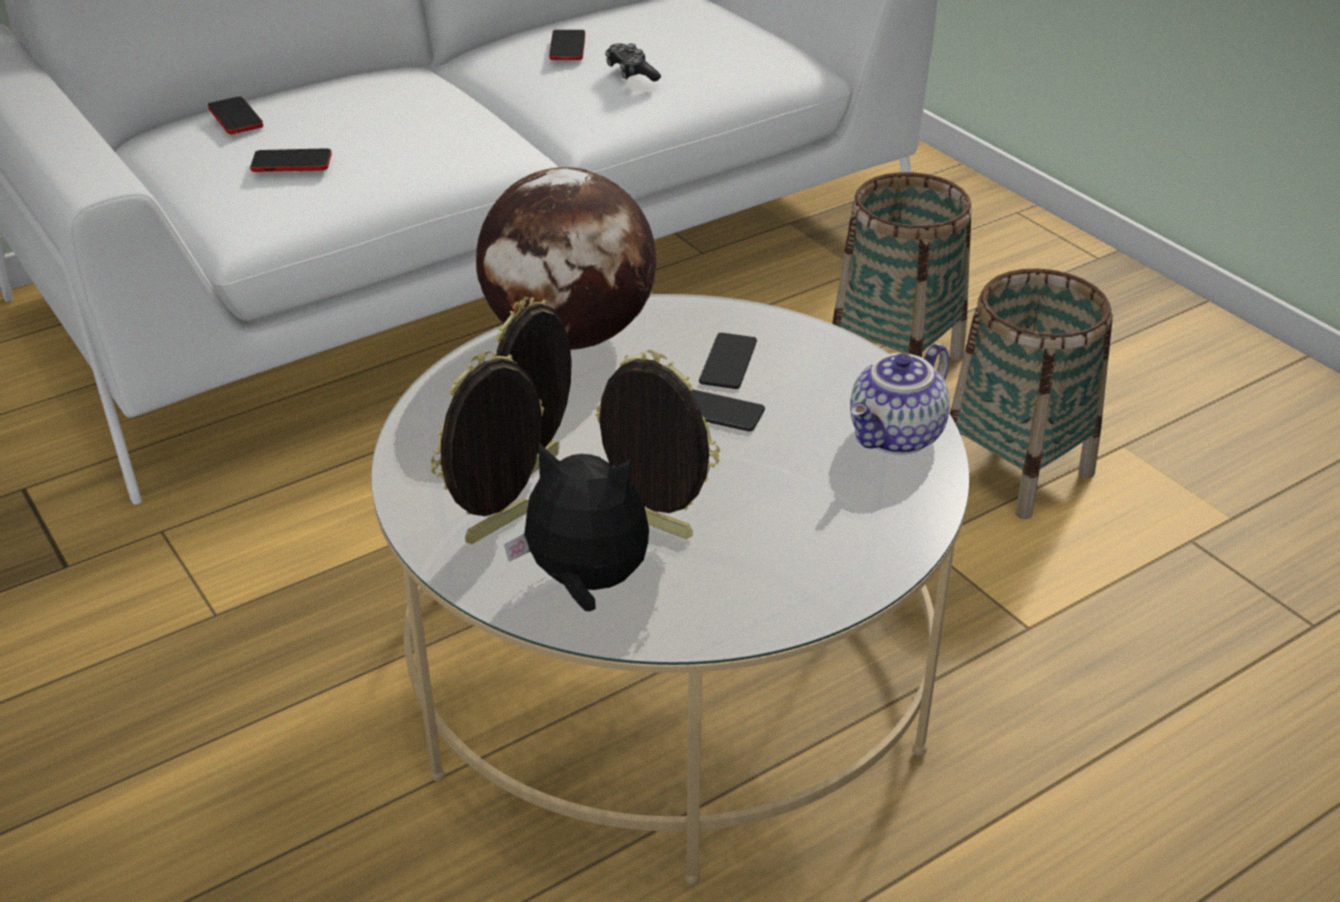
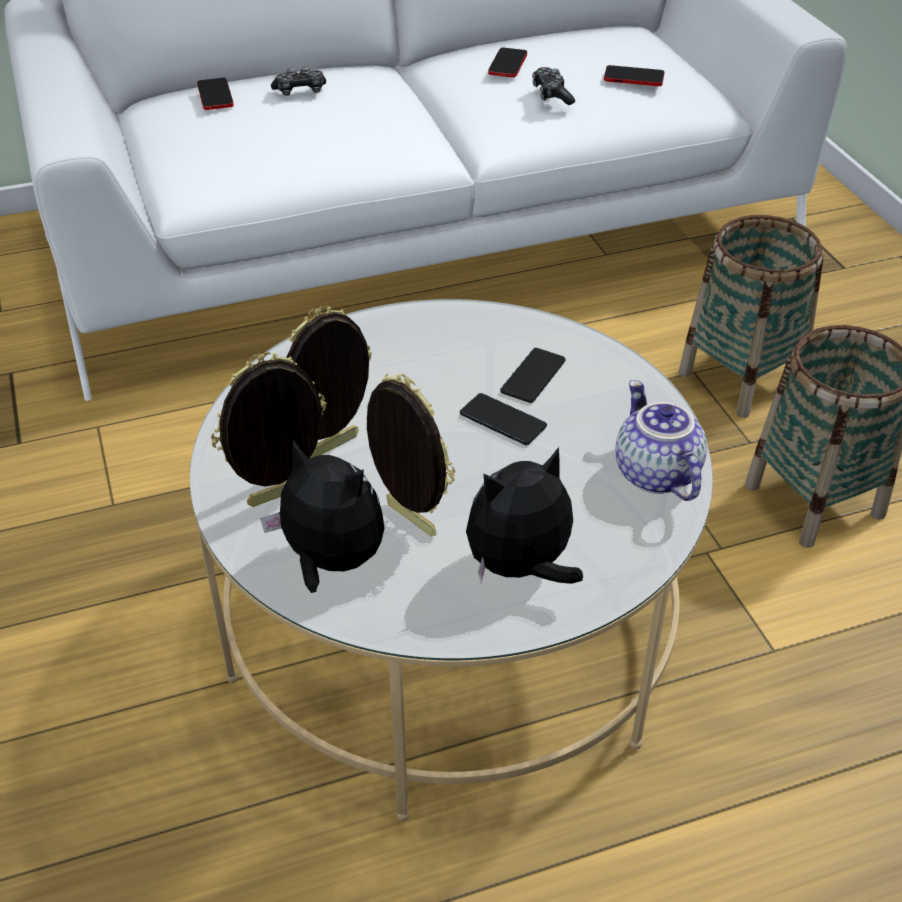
camera: 15 degrees right, 5 degrees up
(291, 162) = (242, 141): phone -> phone (633, 77)
(338, 101) = (300, 91): none -> game controller
(571, 336) = (409, 330): globe -> none
(797, 552) = (521, 568): none -> plush toy
(897, 437) = (654, 474): teapot -> teapot turned 105 degrees clockwise

